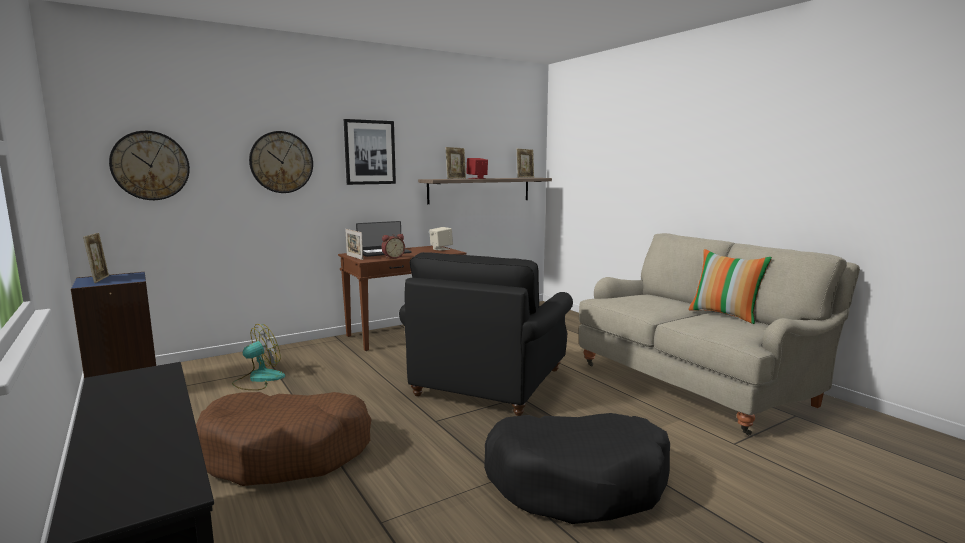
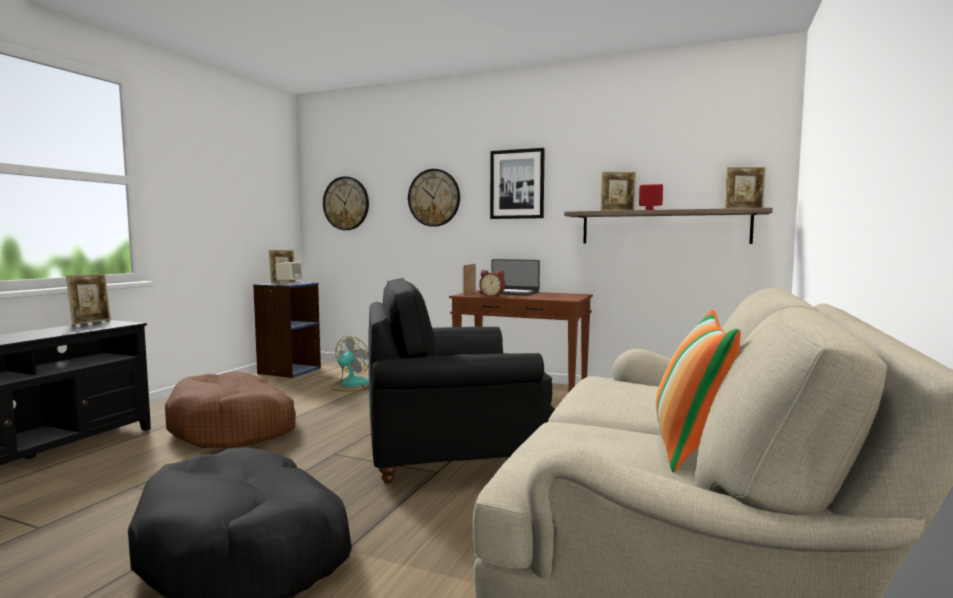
camera: 55 degrees right, 5 degrees down
(91, 386) = (91, 322): none -> picture frame
(258, 379) = (350, 385): fan -> fan turned 75 degrees counterclockwise
(441, 249) = (571, 296): beige speaker -> beige speaker (289, 284)

